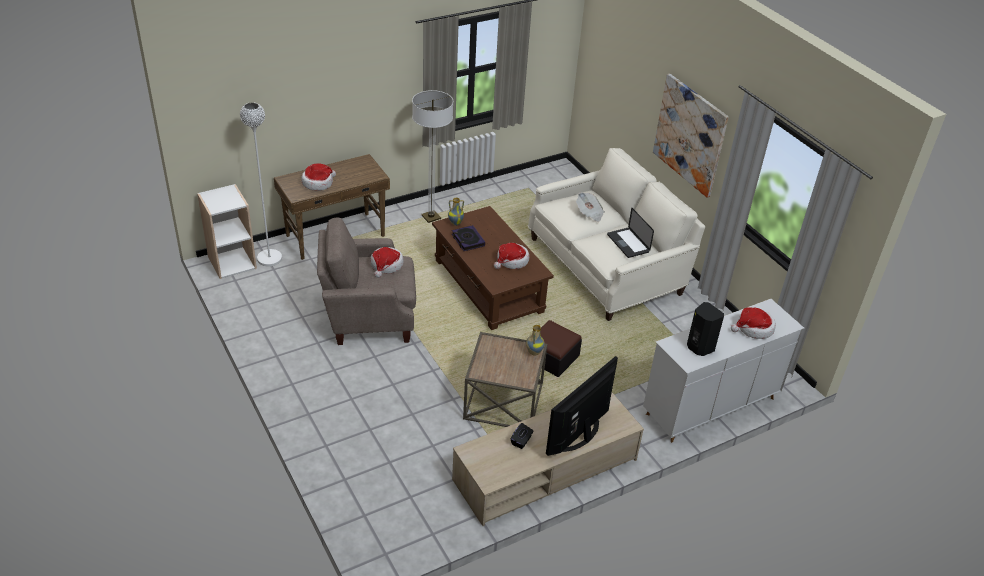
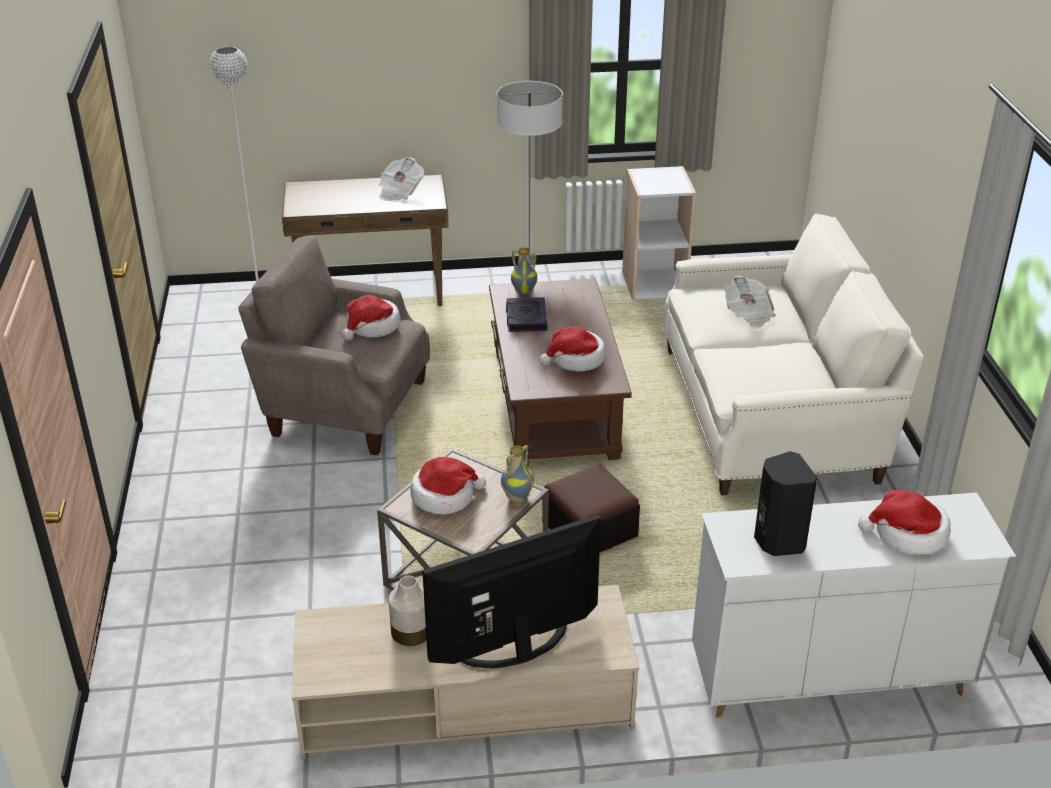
camera: 25 degrees right, 5 degrees down
(232, 262) = (208, 300): bookcase -> bookcase (655, 284)
(318, 183) = (340, 198): hat -> hat (444, 496)
(352, 171) = (399, 192): none -> newspaper
(521, 441) = (411, 630): black tissue box -> beige vase
(628, 243) = (786, 368): laptop -> none
(690, 135) = (934, 194): picture -> none

